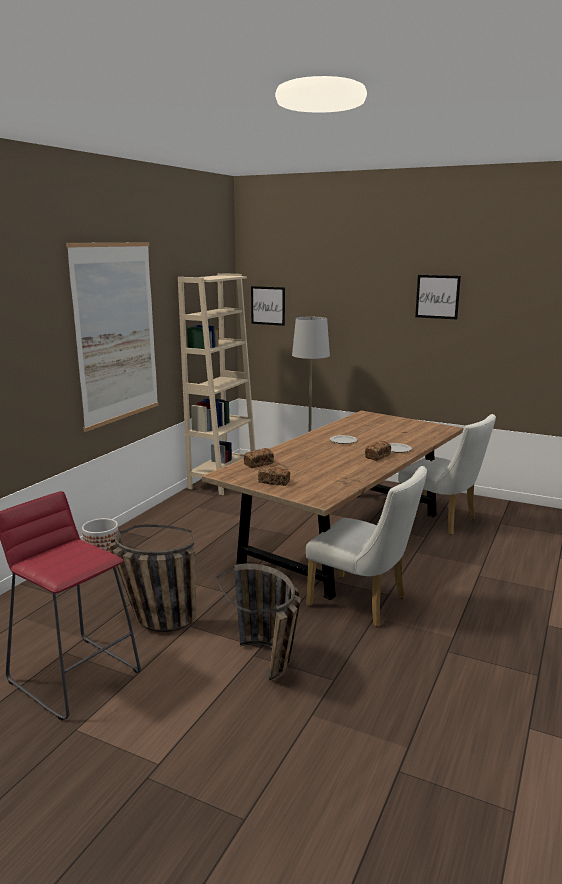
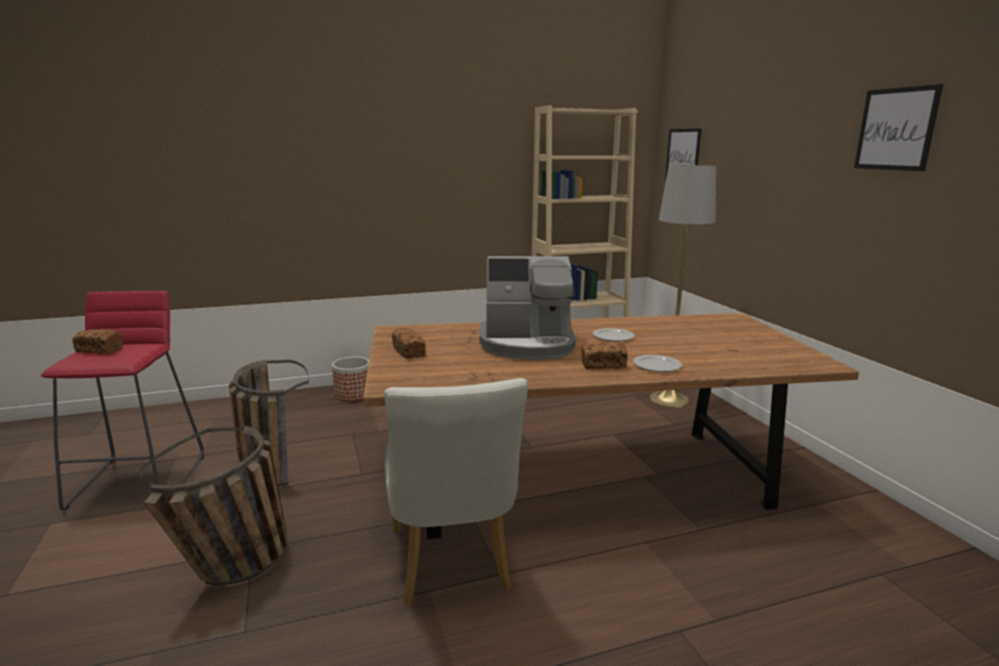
camera: 45 degrees right, 0 degrees up
(116, 333) = (422, 163): picture -> none
(258, 464) = (450, 332): bread -> bread (99, 350)
(318, 458) = (527, 345): none -> coffee machine
(442, 521) = (771, 520): white chair -> none

